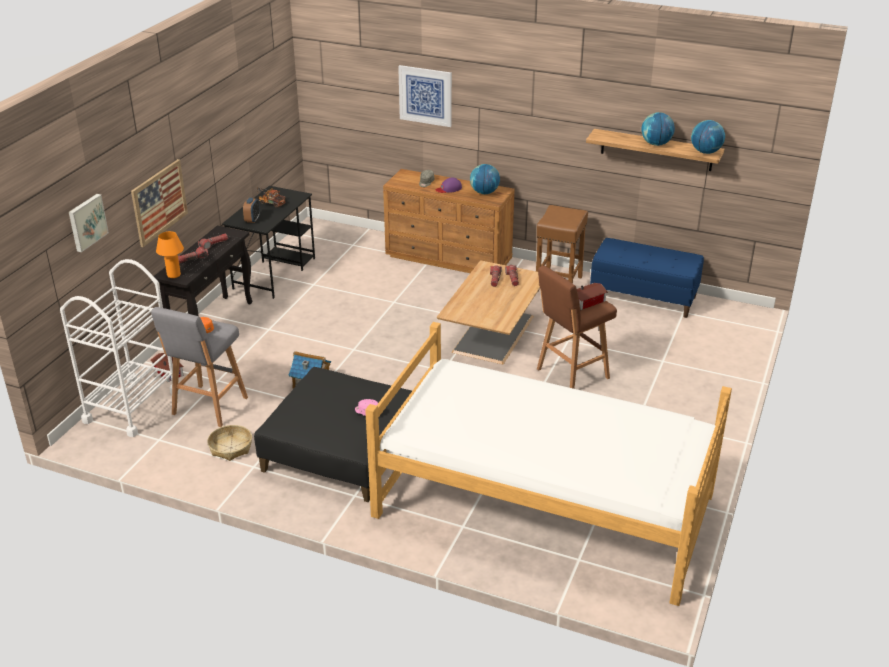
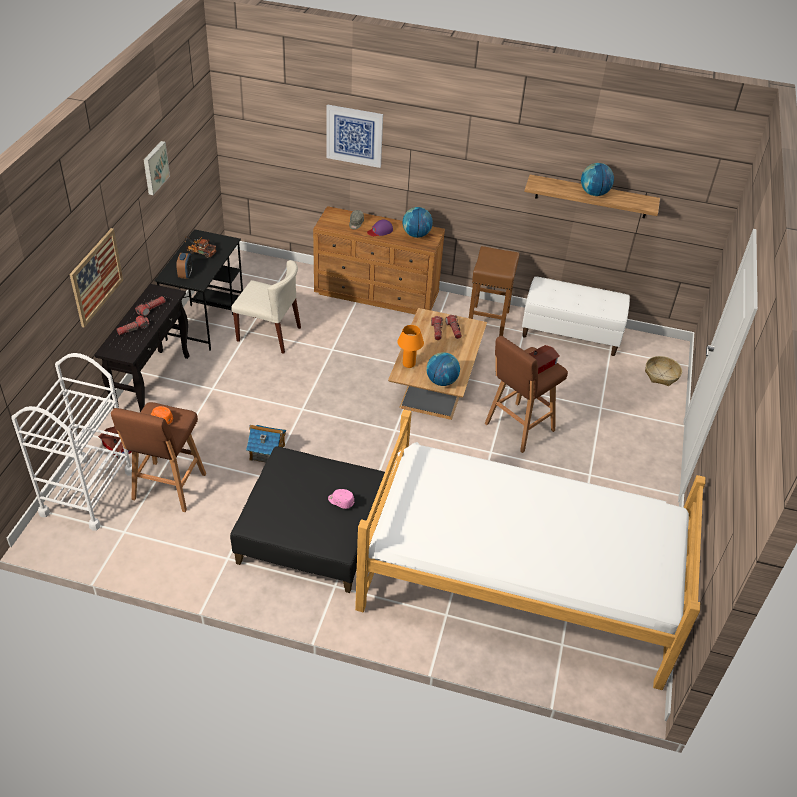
camera: 10 degrees left, 10 degrees up
(86, 222) = (29, 320): picture -> picture (154, 167)
(174, 275) = (117, 351): orange table lamp -> orange table lamp (409, 364)
(208, 407) = (168, 488): grey stool -> brown stool
(231, 448) = (200, 537): basket -> basket (661, 375)
(334, 287) = (269, 334): none -> beige chair
(644, 297) = (571, 334): blue bench -> white bench
(705, 152) = (643, 203): globe -> globe (441, 381)

